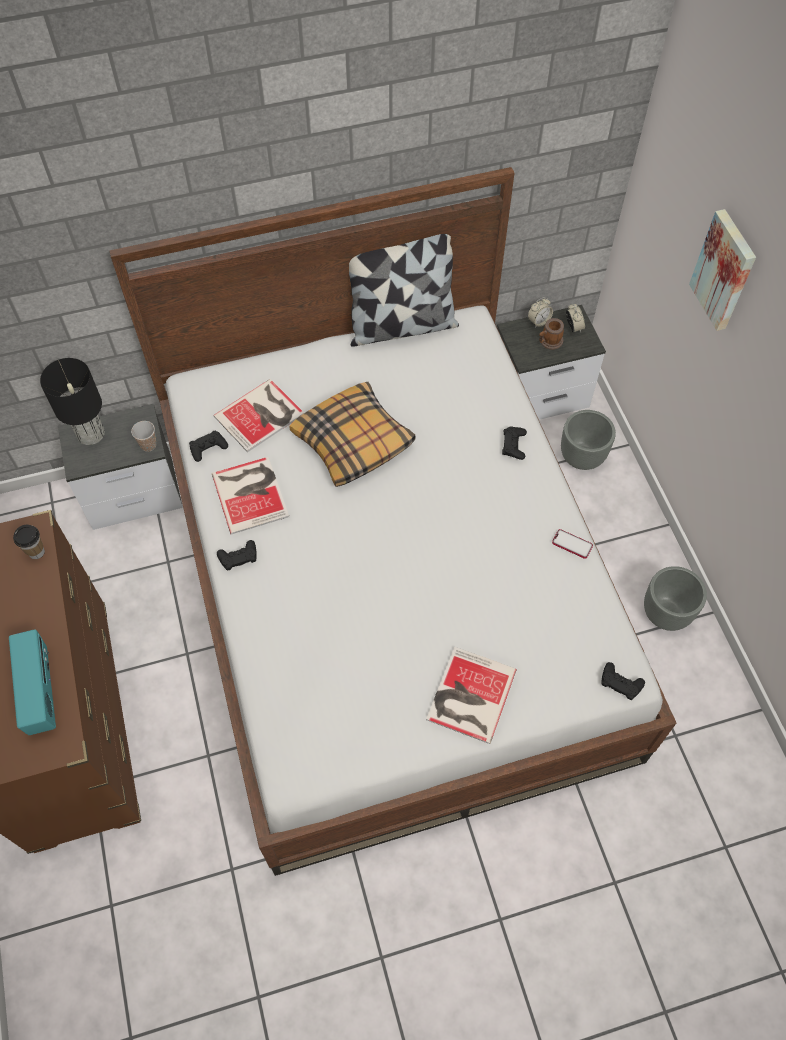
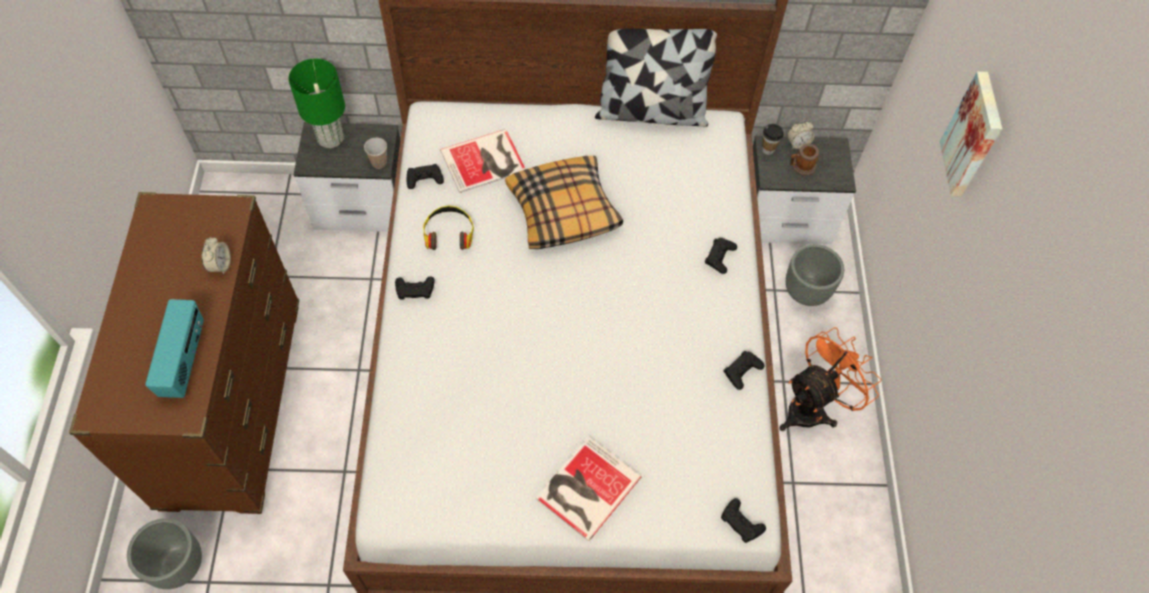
camera: 15 degrees right, 0 degrees up
(36, 552) = (227, 231): cup -> cup (768, 149)
(91, 433) = (331, 137): black table lamp -> green table lamp
(251, 493) = (449, 232): book -> headphones
(572, 544) = (742, 371): phone -> black game controller
(573, 327) = (831, 159): alarm clock -> alarm clock (220, 265)
(624, 561) = (812, 407): none -> orange fan
(666, 613) = (838, 472): grey planter -> grey planter (179, 565)

